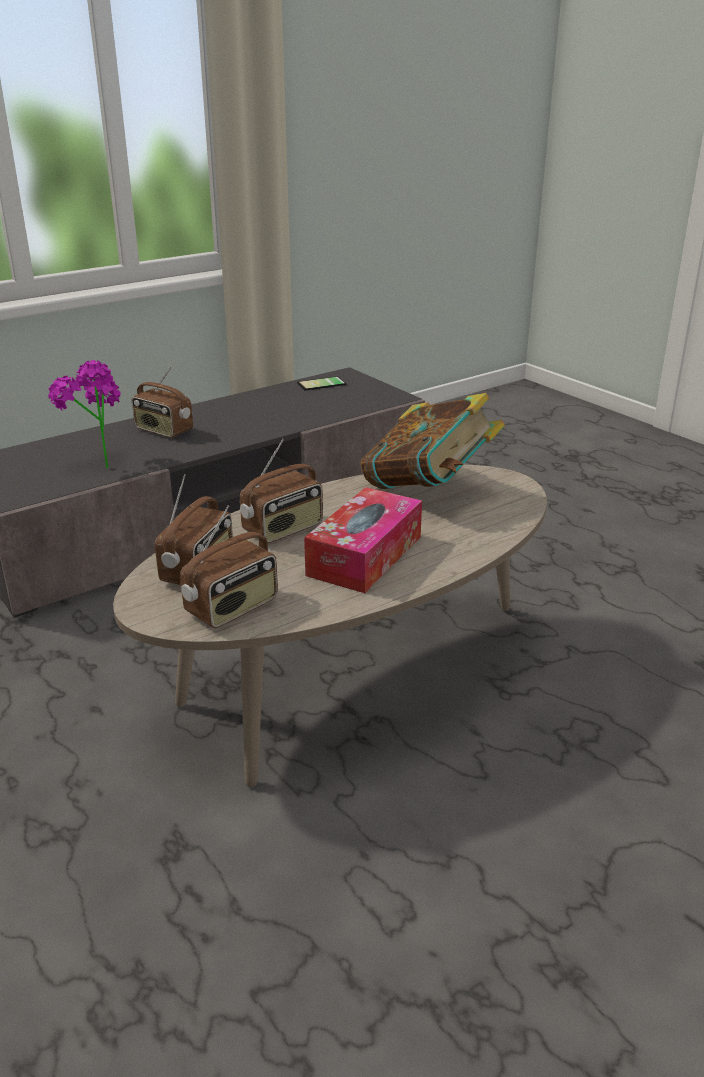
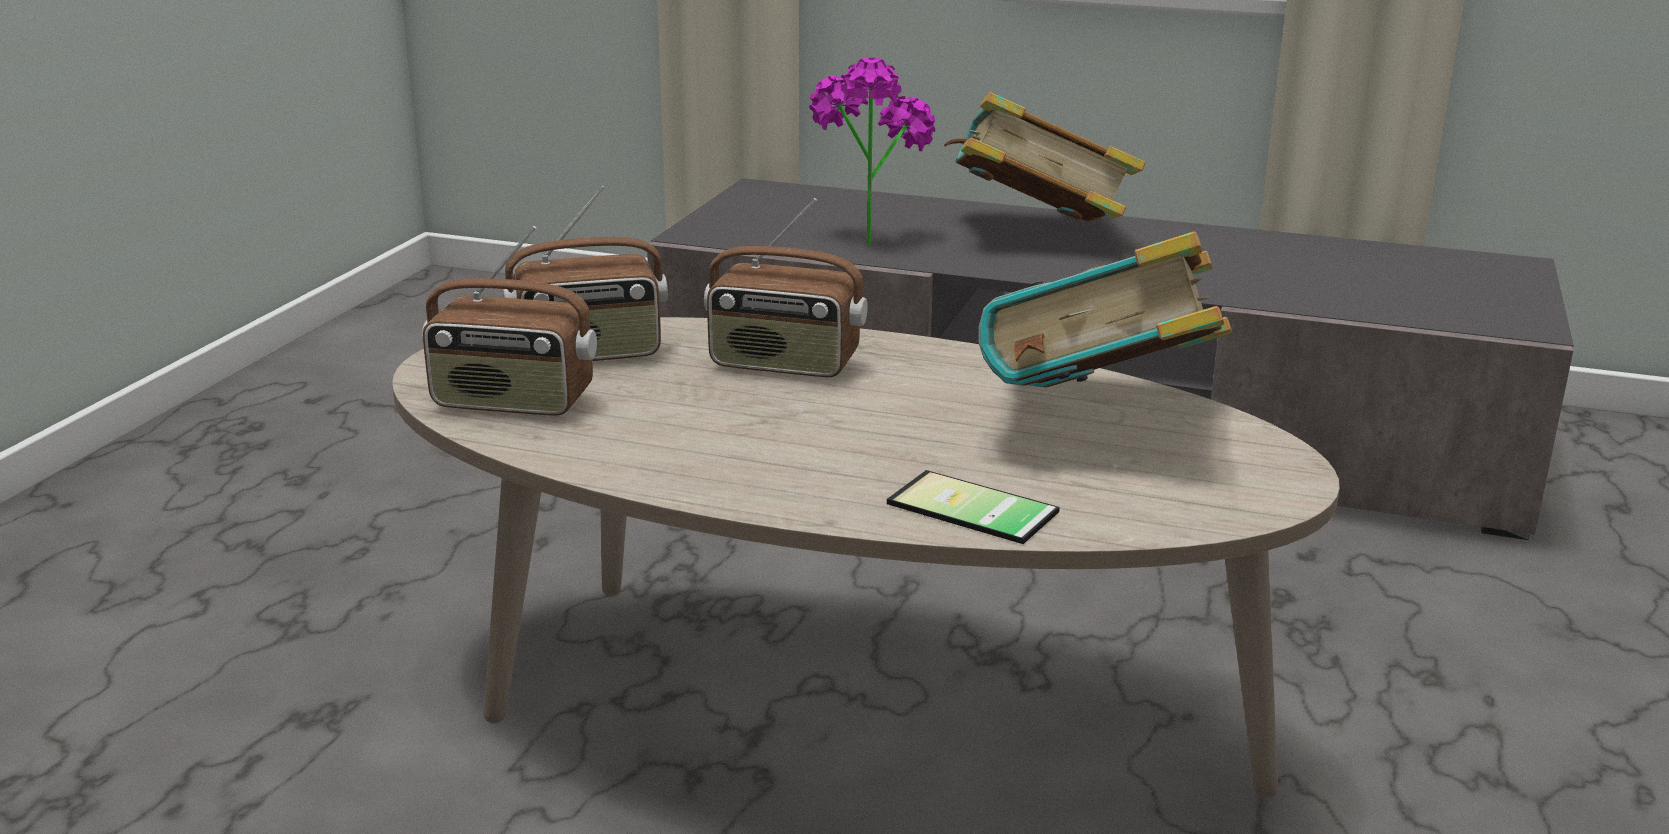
camera: 55 degrees right, 5 degrees down
(163, 431) = (1035, 233): radio -> book
(322, 384) = (1428, 264): phone -> phone (968, 511)
(365, 555) = (786, 439): tissue box -> none

